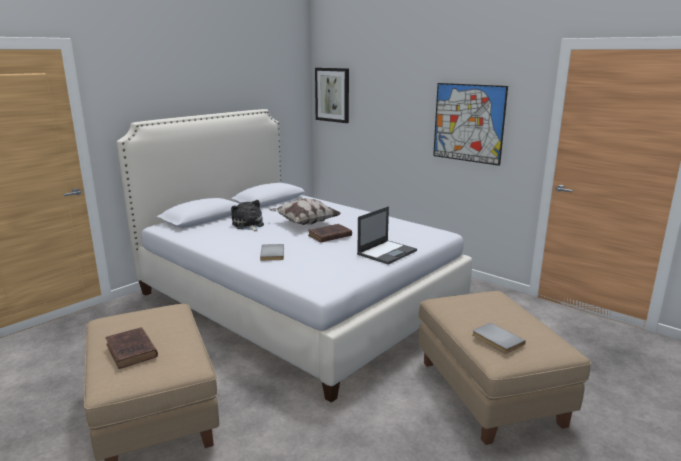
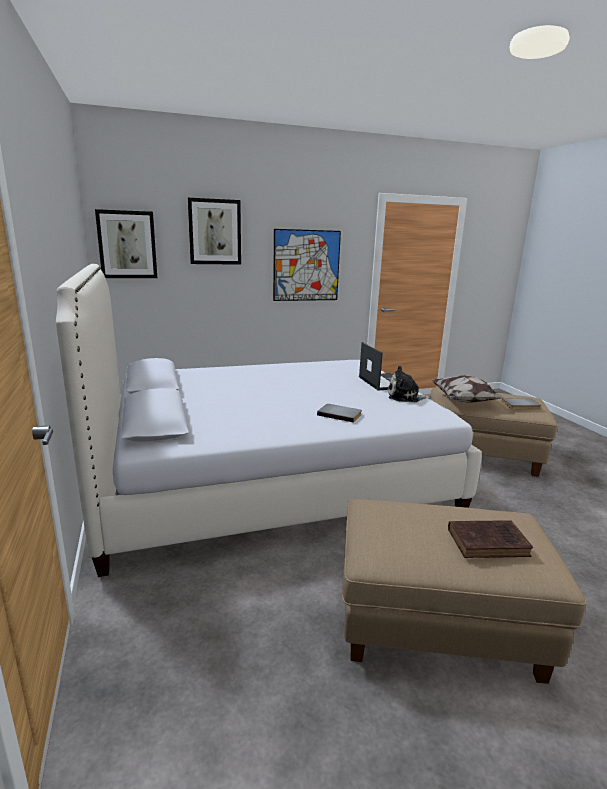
camera: 60 degrees left, 0 degrees up
(248, 225) = (228, 407): plush toy -> plush toy (405, 397)
(304, 223) = (263, 387): pillow -> pillow (463, 401)
(329, 236) = (318, 387): brown book -> none
(389, 85) = (215, 232): none -> picture

